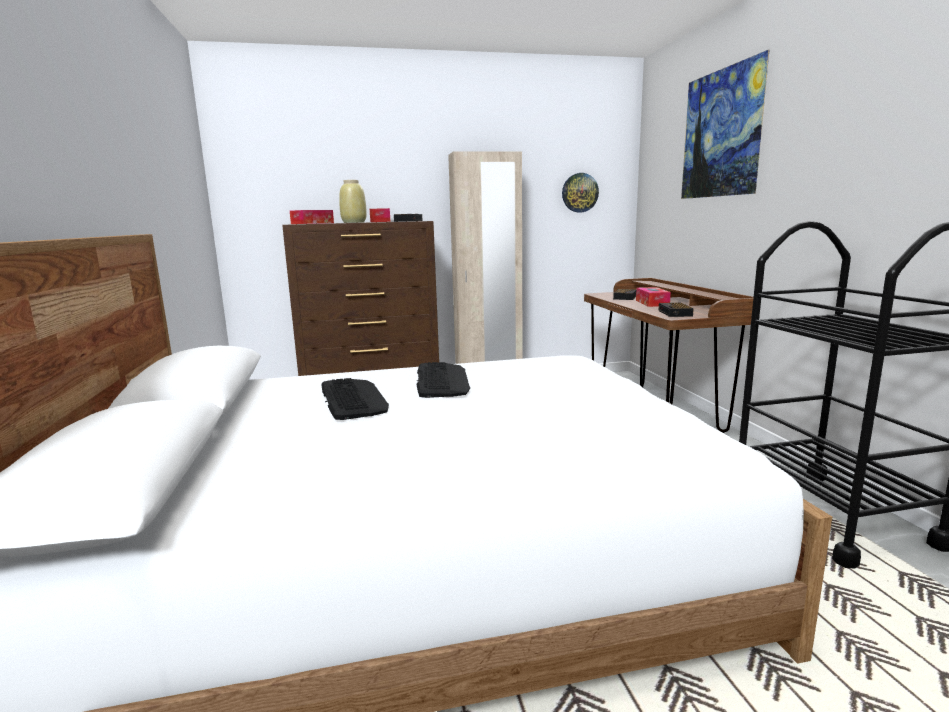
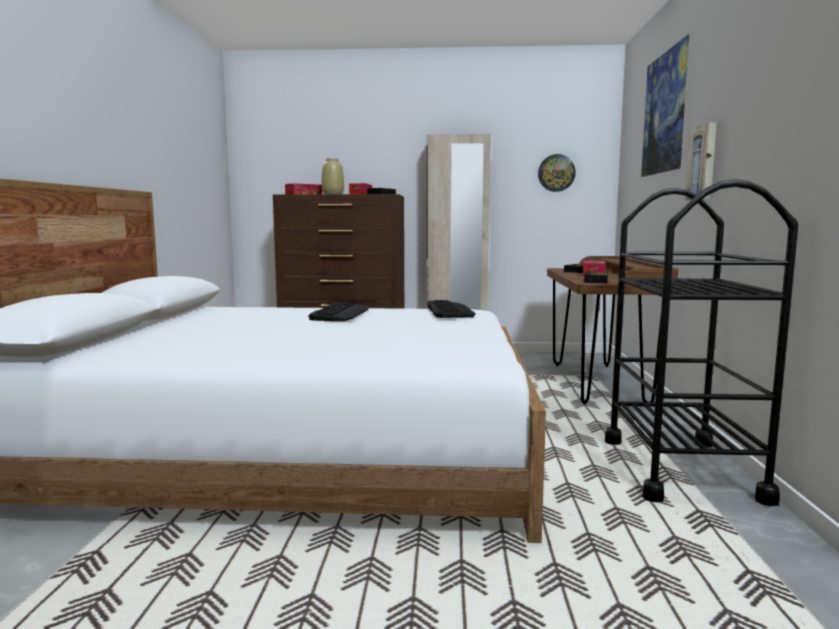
camera: 15 degrees right, 5 degrees down
(353, 399) = (261, 318): keyboard -> keyboard (449, 311)
(799, 190) = (703, 163): none -> picture

